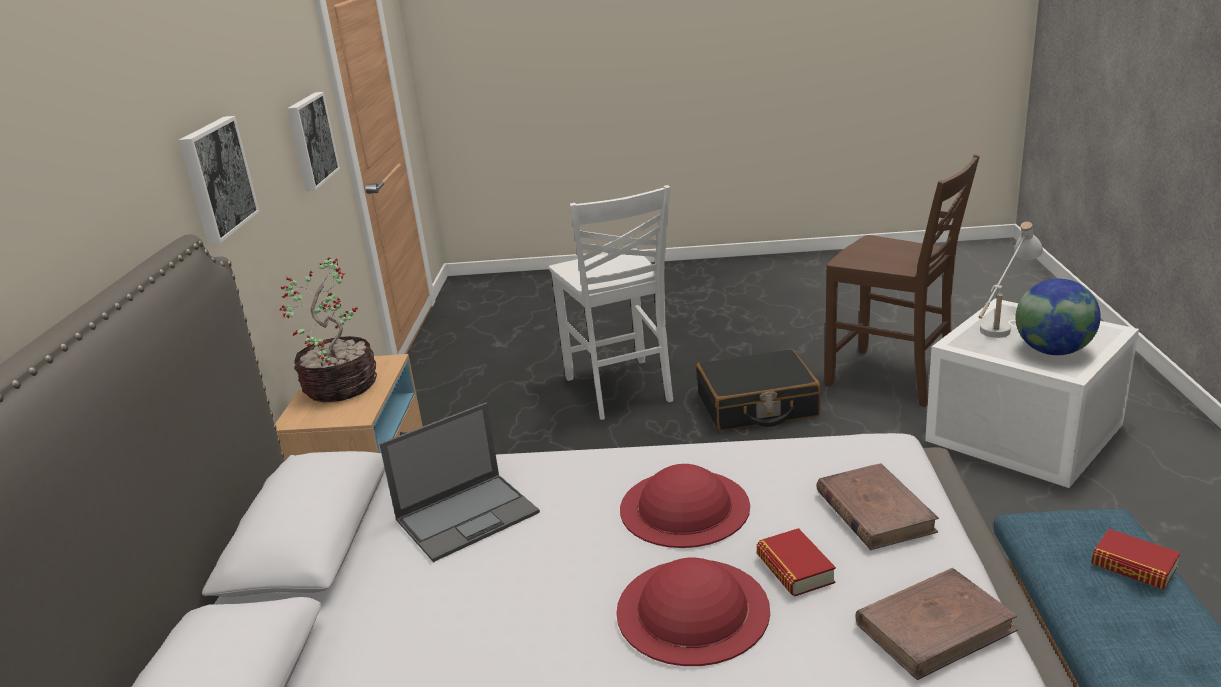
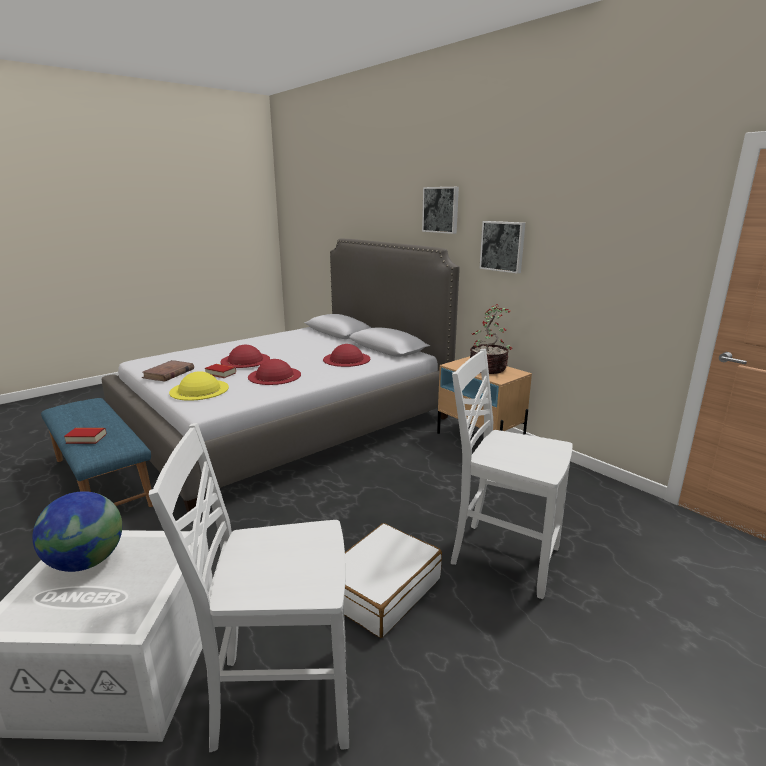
camera: 135 degrees right, 5 degrees down
(310, 140) = (625, 271): picture -> picture (441, 210)
(468, 515) = (346, 359): laptop -> red hat
(757, 406) = (381, 589): black suitcase -> white suitcase
(874, 511) = (199, 390): brown book -> yellow hat
(892, 380) = (280, 697): brown chair -> white chair
(1003, 324) = (134, 589): white table lamp -> none

